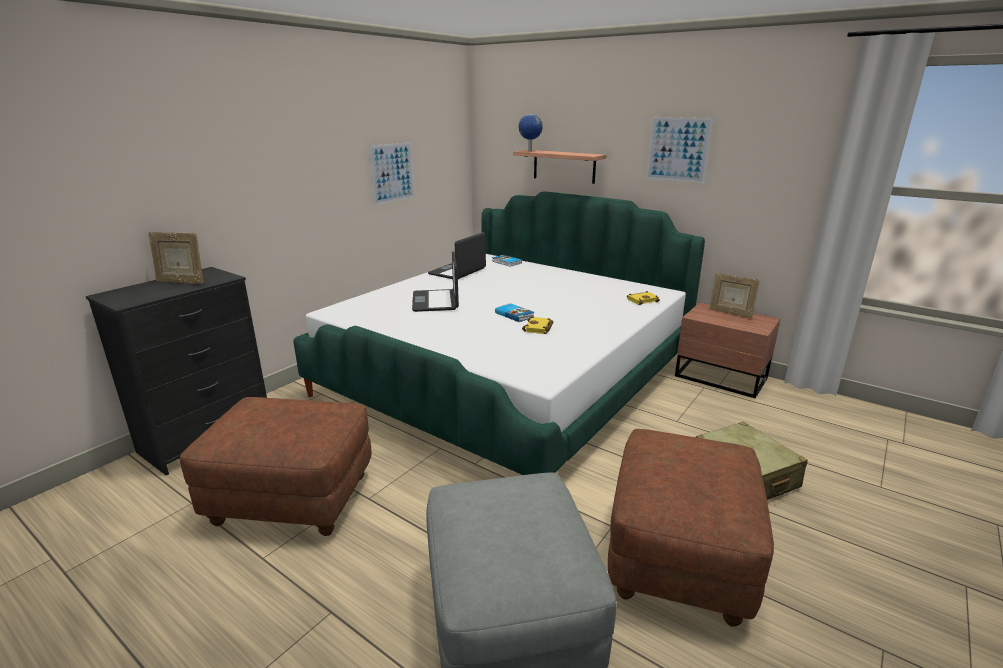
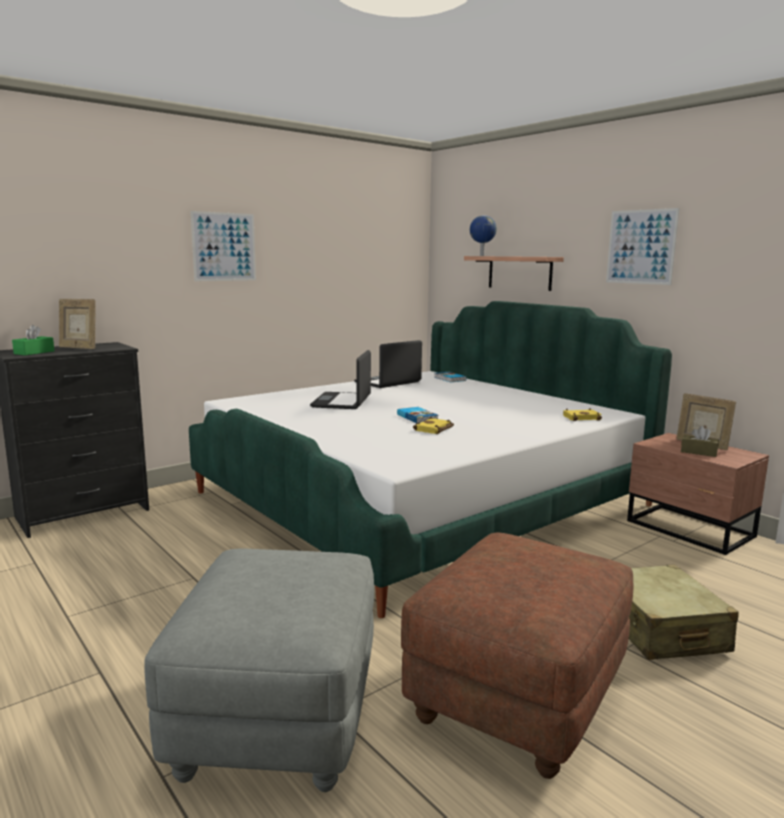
camera: 15 degrees right, 10 degrees down
(139, 295) = (34, 352): none -> green tissue box
(291, 499) = (126, 573): brown ottoman -> none
(392, 173) = (329, 273): picture -> picture (224, 247)
(733, 321) = (698, 452): none -> brown tissue box

